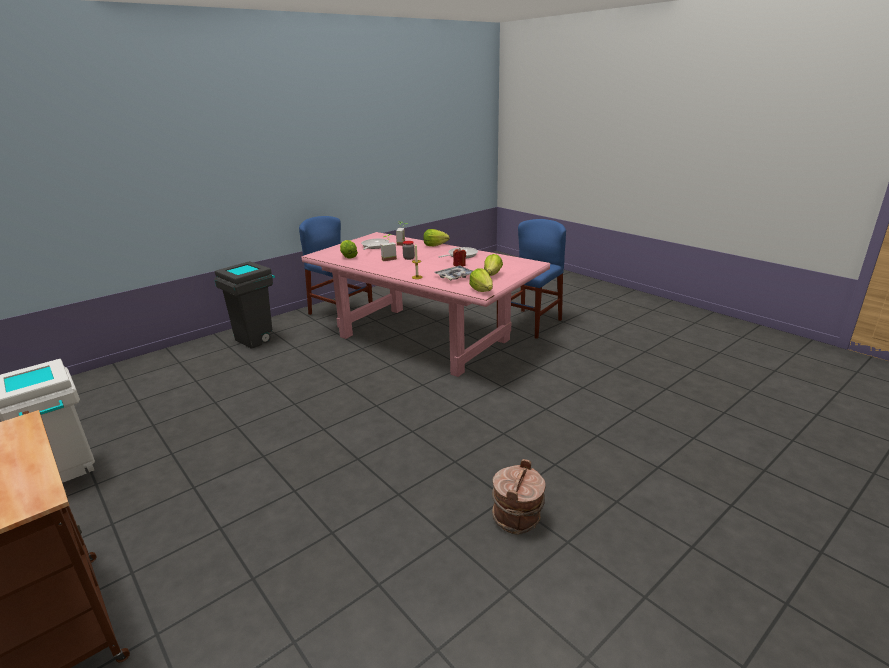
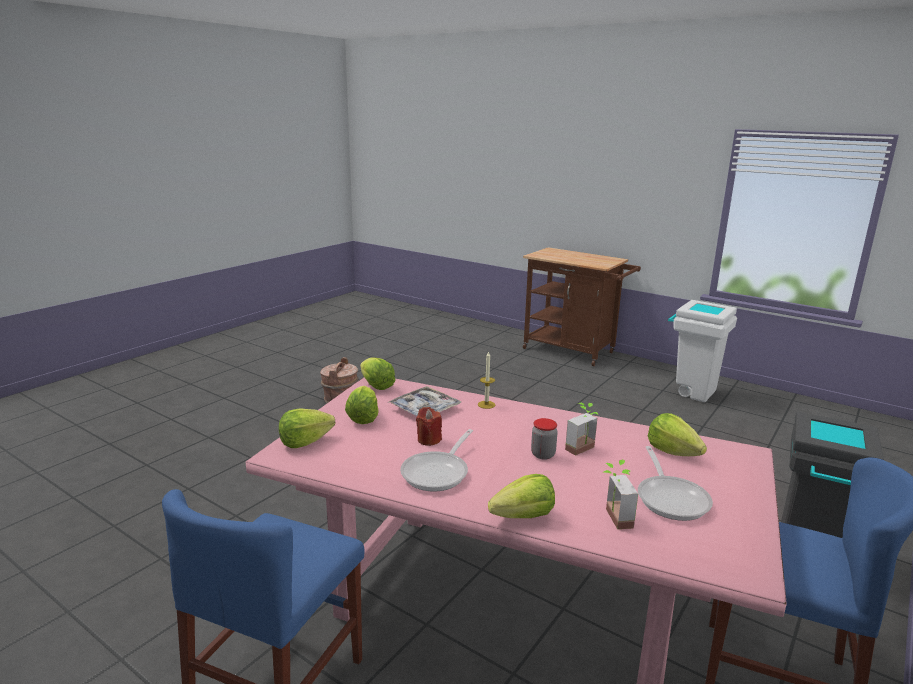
camera: 165 degrees right, 5 degrees down
(523, 267) = (305, 442): none -> lettuce

